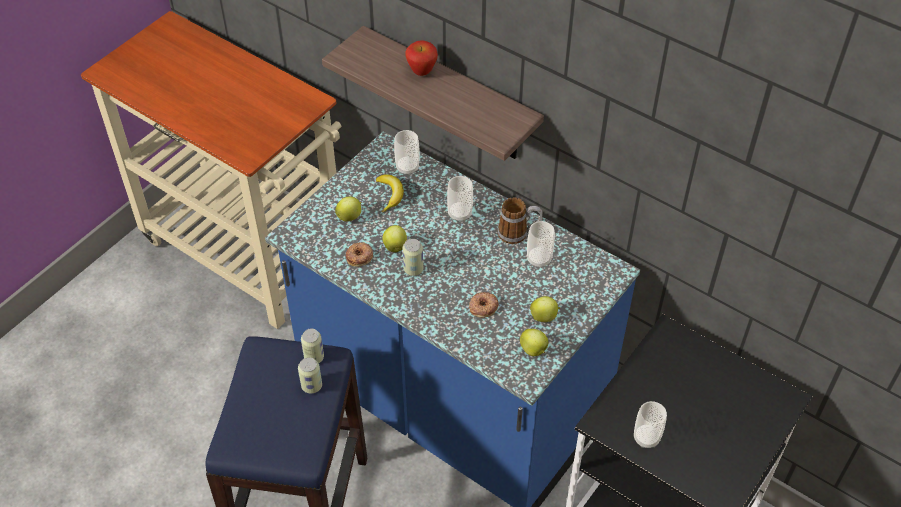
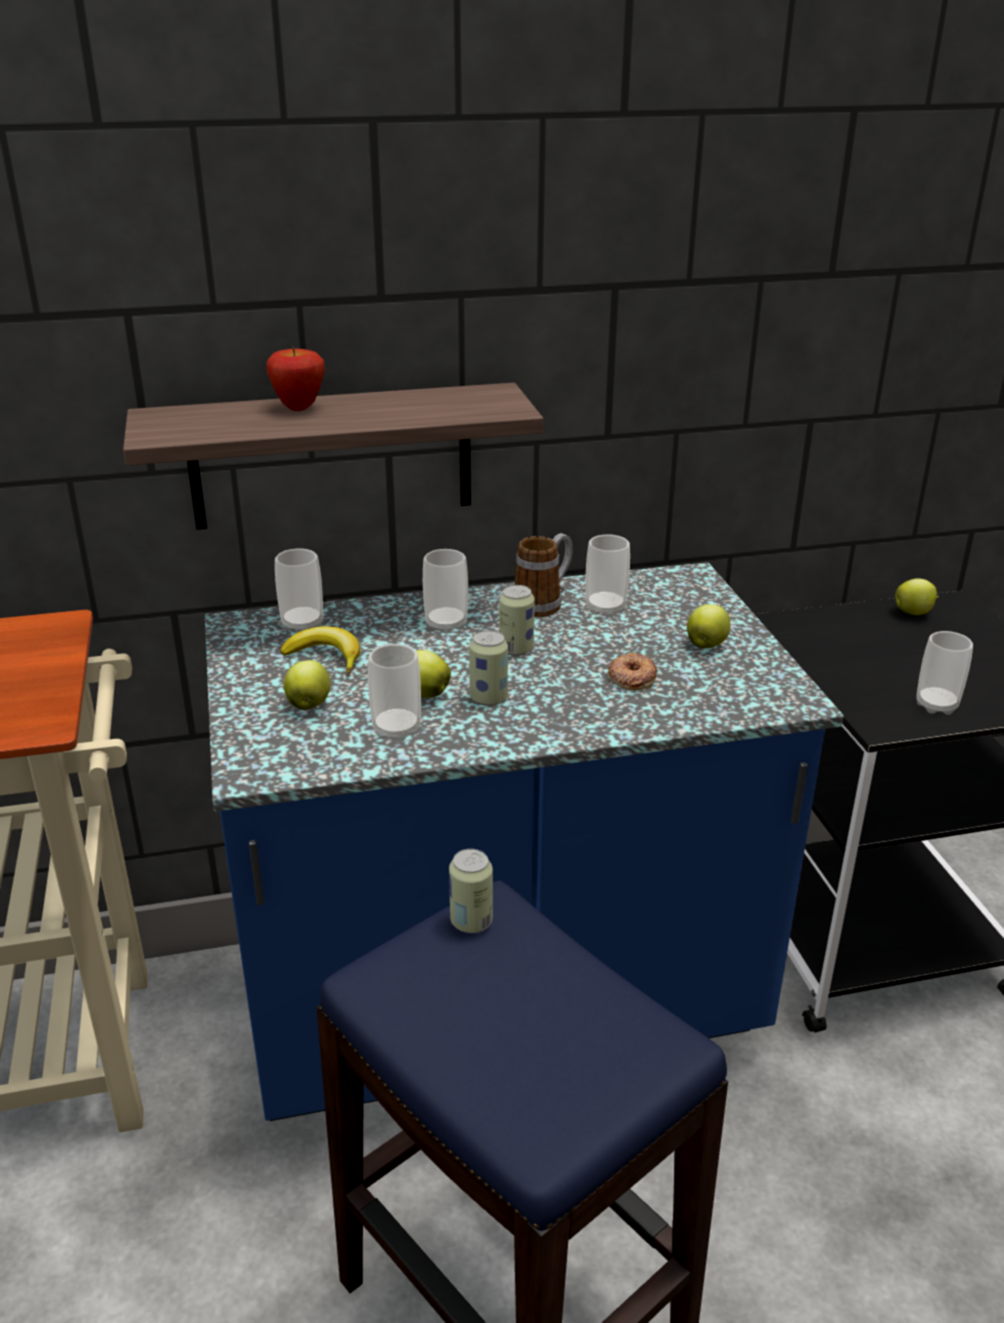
camera: 50 degrees left, 20 degrees down
(311, 386) = (525, 955): can -> can (516, 649)
(359, 256) = (396, 730): donut -> cup
(534, 350) = (755, 675): apple -> apple (913, 613)

